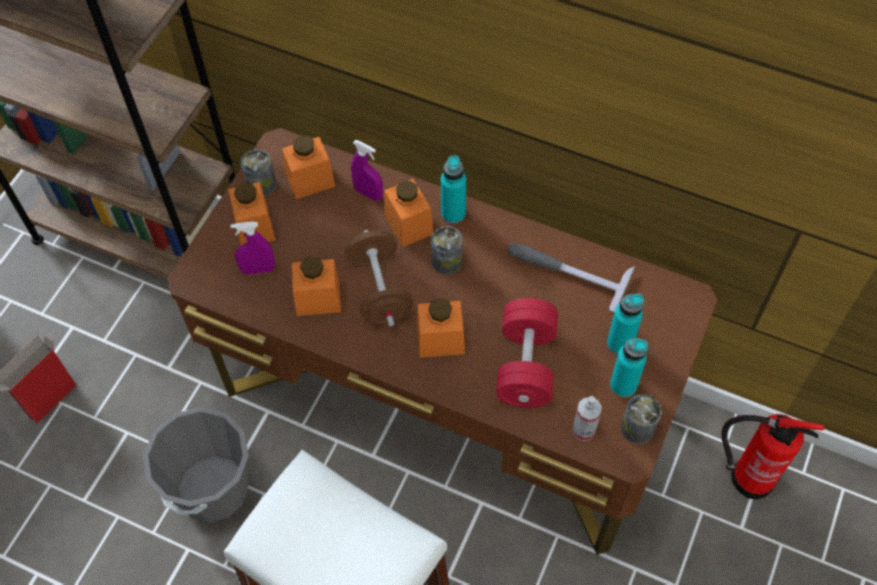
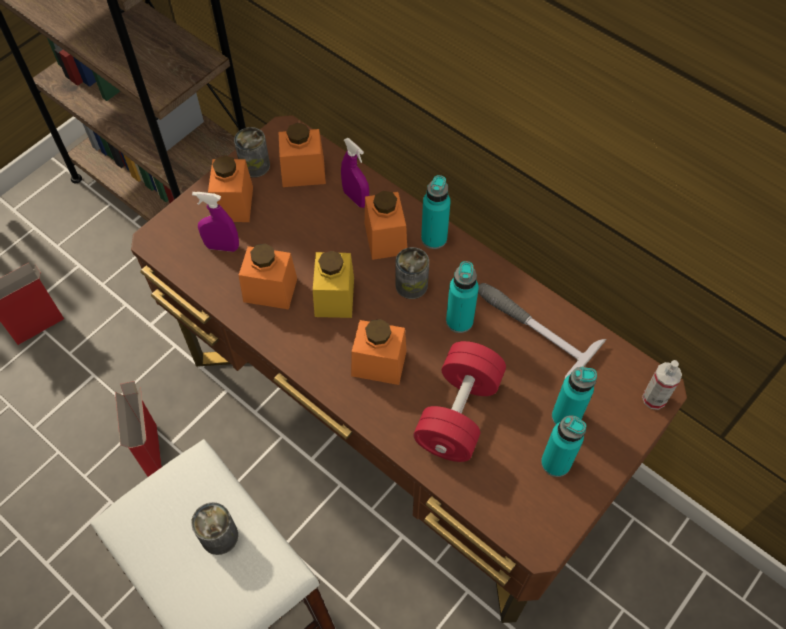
camera: 15 degrees right, 0 degrees up
(213, 489) = (152, 450): grey bucket -> cardboard box
(380, 290) = (334, 297): brown dumbbell -> yellow jar
(500, 283) = (459, 321): none -> turquoise bottle
(583, 430) = (498, 500): spray bottle -> spray bottle (654, 398)
(637, 428) = (557, 514): can -> can (219, 536)
(747, 476) = (682, 586): fire extinguisher -> none

